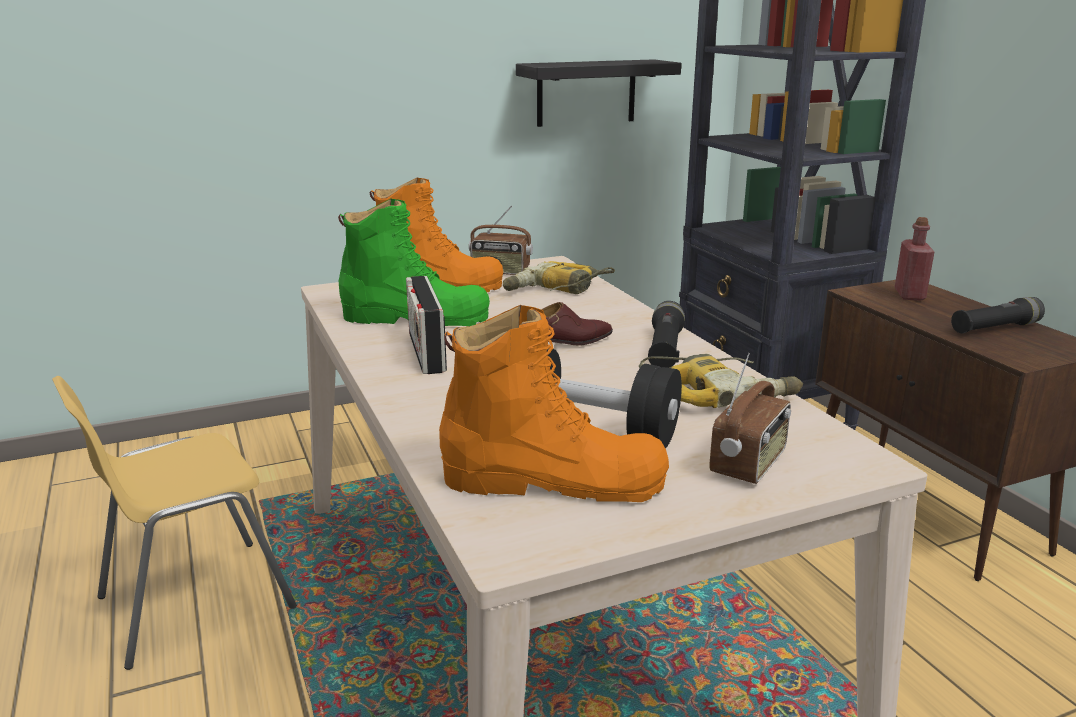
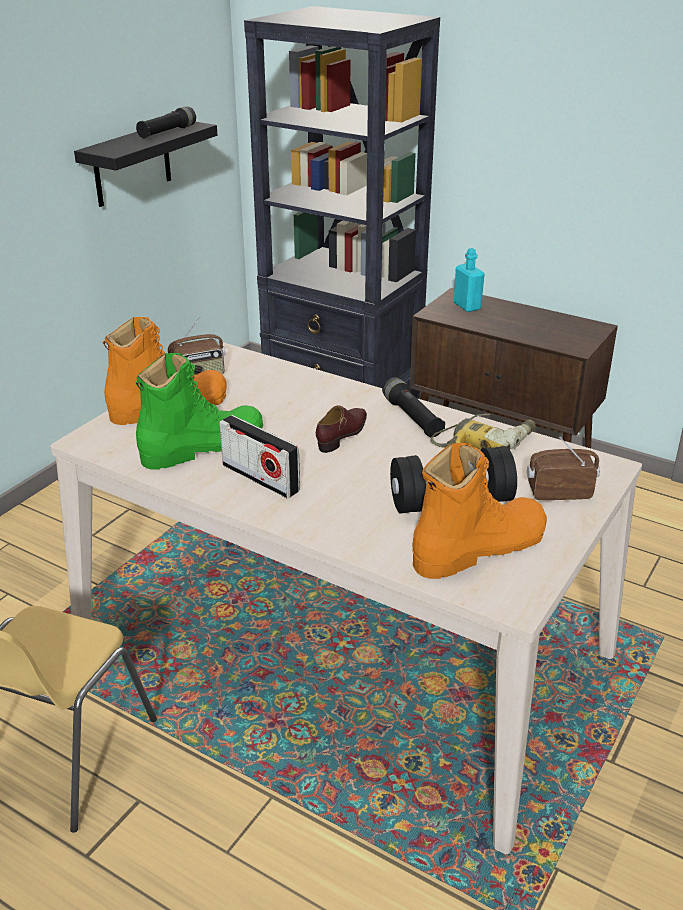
camera: 35 degrees left, 10 degrees up
(557, 290) = (268, 382): power drill -> none
(749, 464) = (559, 492): radio -> radio turned 90 degrees counterclockwise
(909, 295) = (467, 306): red bottle -> turquoise bottle
(995, 328) = (541, 324): black flashlight -> black flashlight (167, 132)

